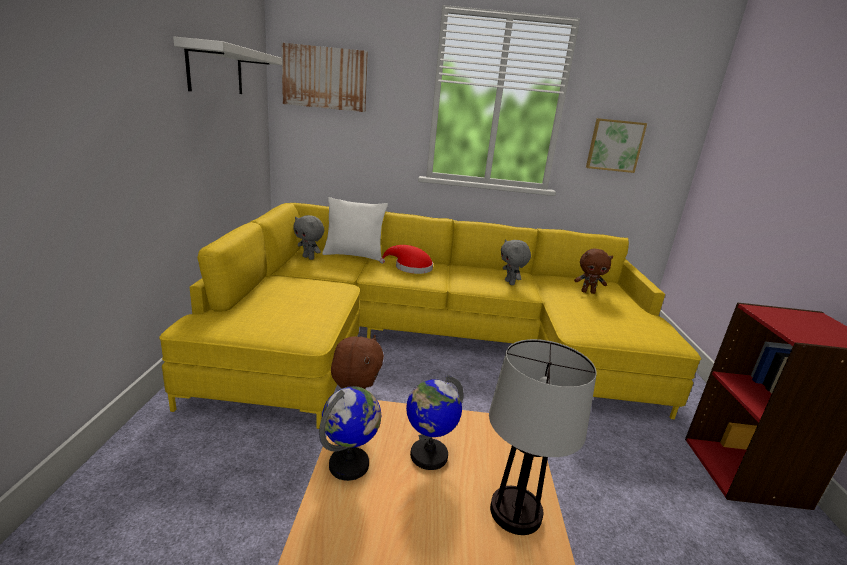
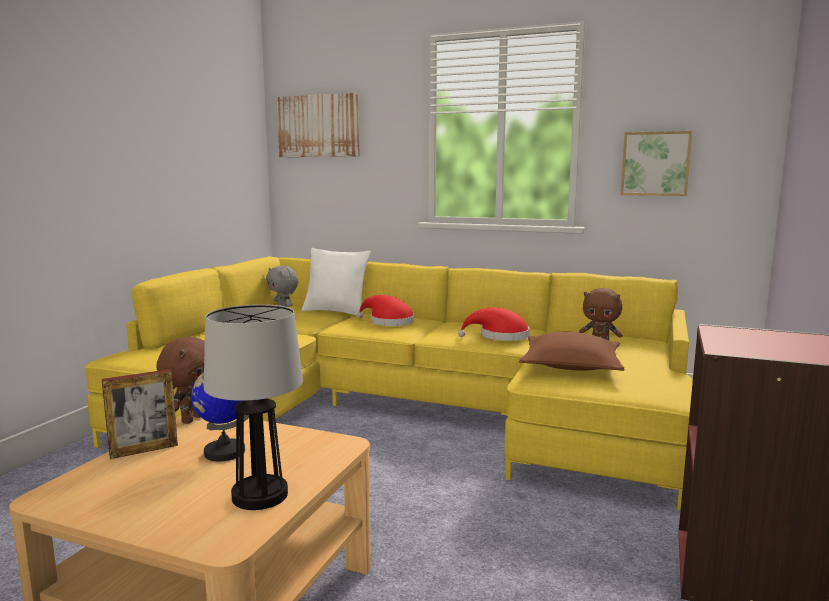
camera: 20 degrees right, 10 degrees down
(215, 70) = (189, 125): white shelf -> none
(349, 465) = (144, 450): globe -> picture frame
(510, 283) = (500, 336): grey plush toy -> red hat
(589, 314) = (571, 366): none -> brown pillow

